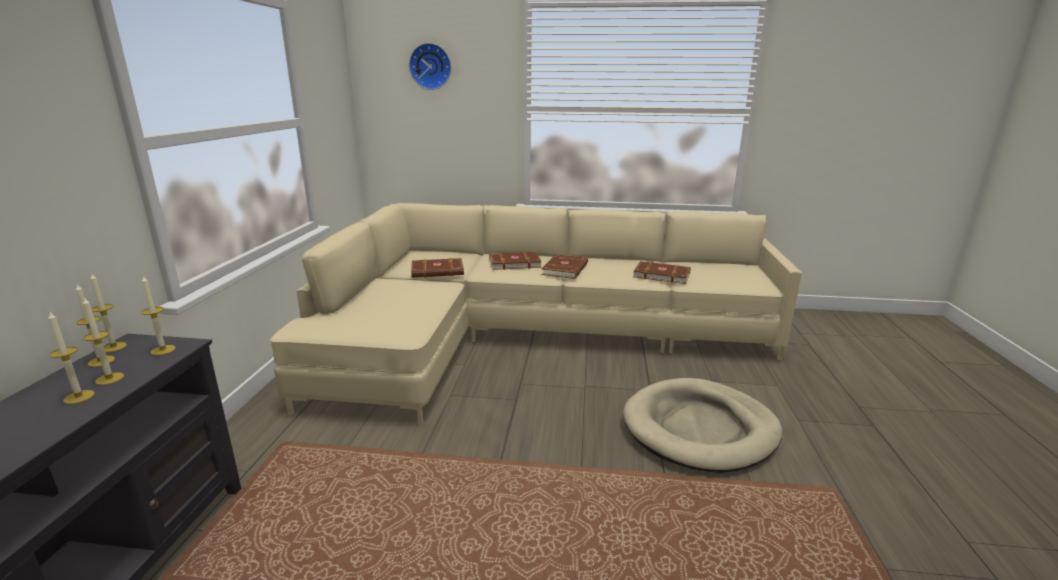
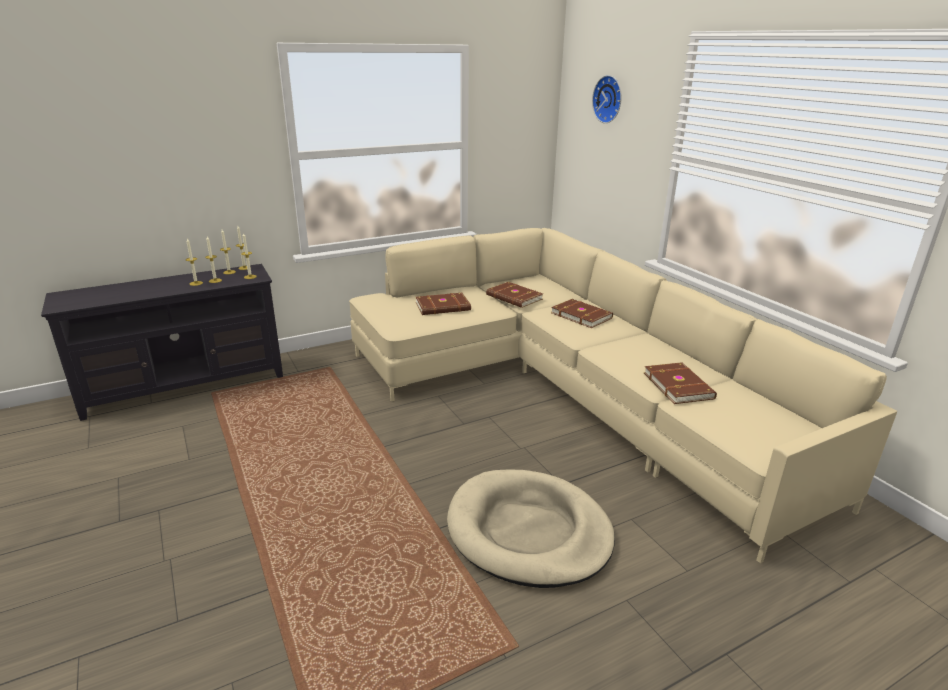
camera: 55 degrees right, 5 degrees up
(566, 269) = (608, 339): brown book -> brown book (443, 307)

